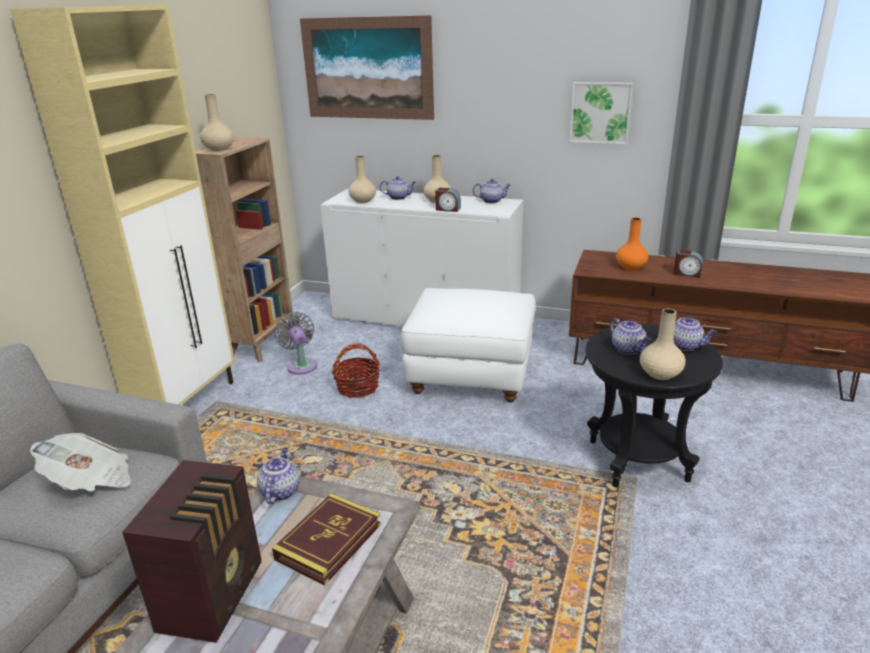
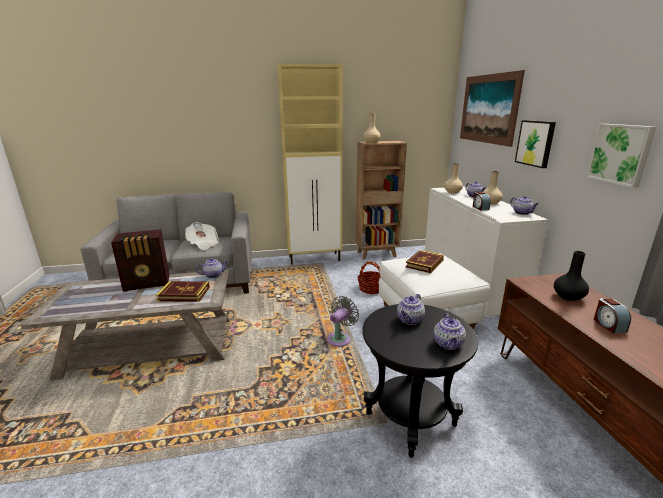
camera: 60 degrees right, 5 degrees down
(301, 365) = (372, 268): grey fan -> grey fan (340, 338)
(463, 304) = (424, 263): none -> book
(477, 111) = (535, 143): none -> picture
(631, 267) = (568, 297): orange vase -> black vase
(660, 374) = (385, 339): beige vase -> none

